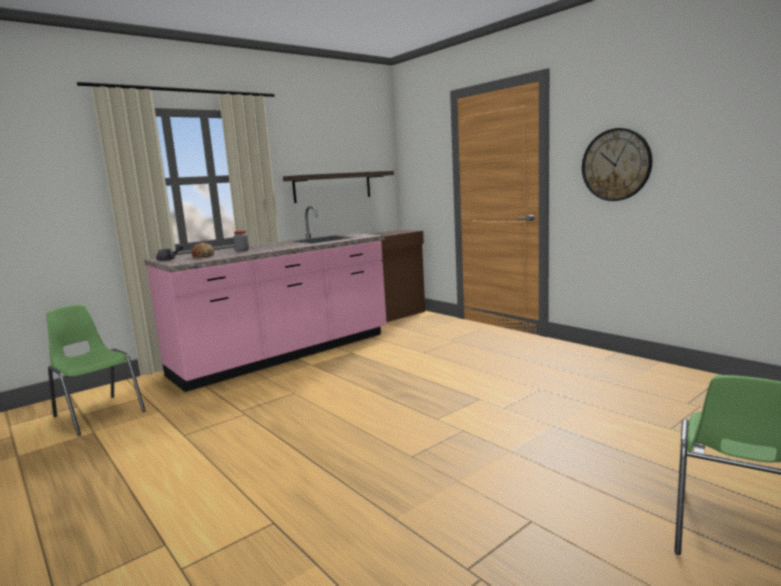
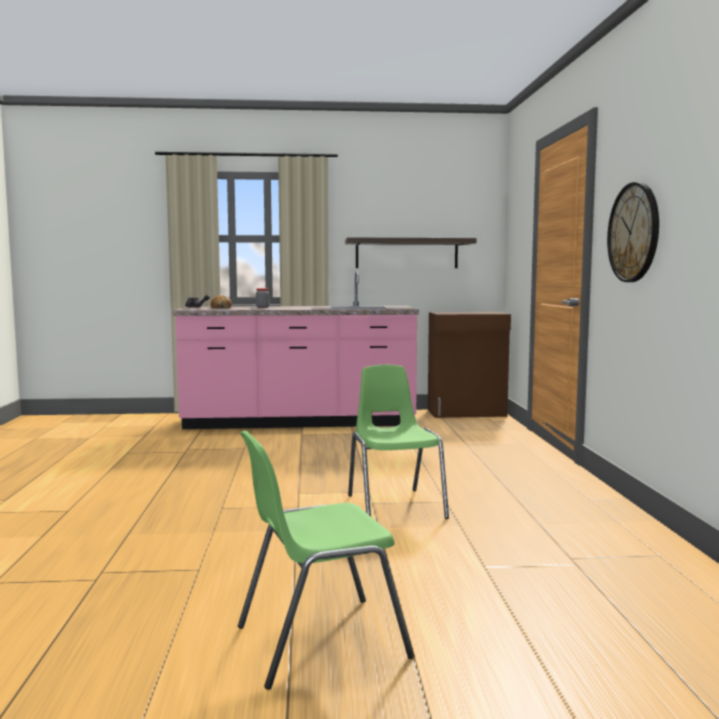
camera: 35 degrees right, 5 degrees down
(98, 414) = (112, 428): green chair -> green chair (394, 506)

